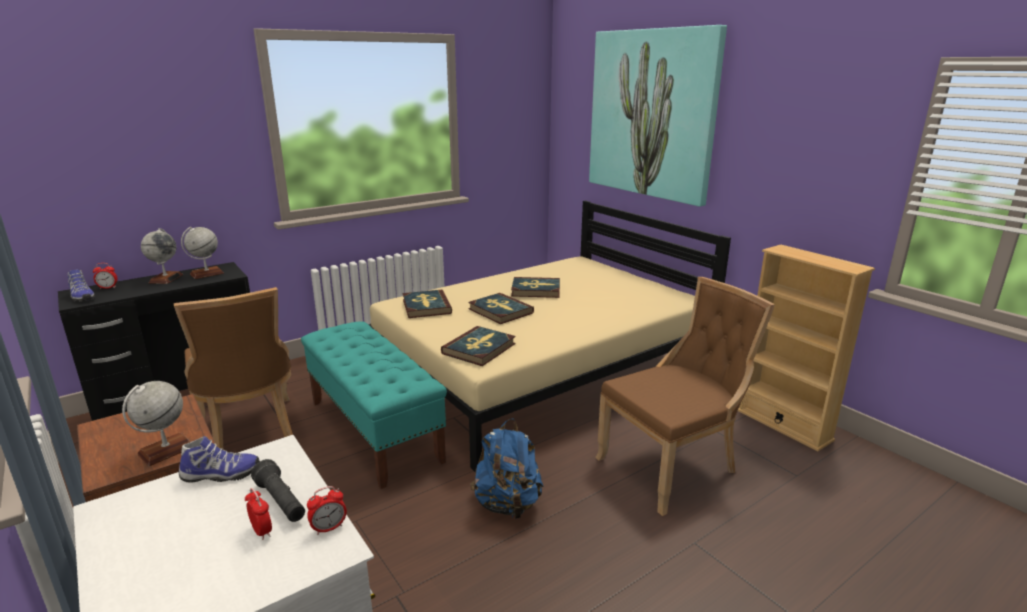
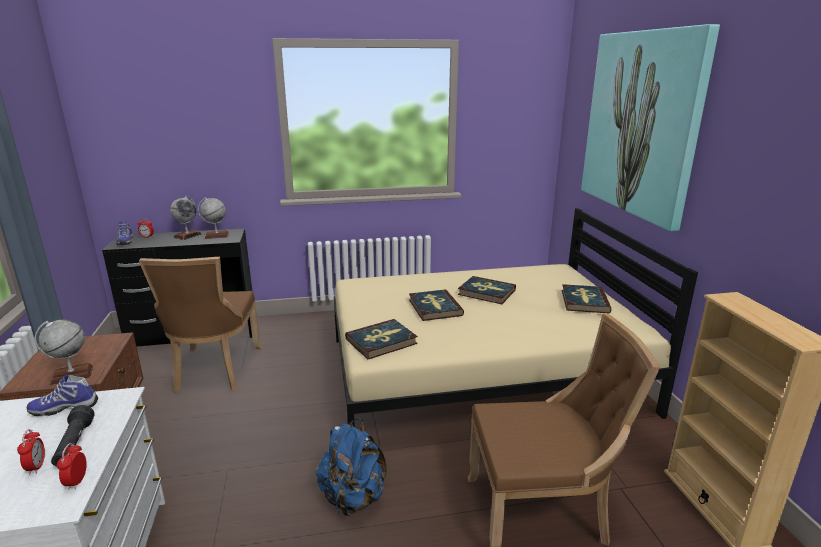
camera: 25 degrees right, 0 degrees up
(220, 475) = (65, 407): shoe -> shoe turned 150 degrees clockwise
(329, 528) = (77, 481): alarm clock -> alarm clock turned 90 degrees clockwise
(374, 430) = (300, 392): turquoise bench -> none
(426, 306) = (375, 291): book -> book (584, 301)

